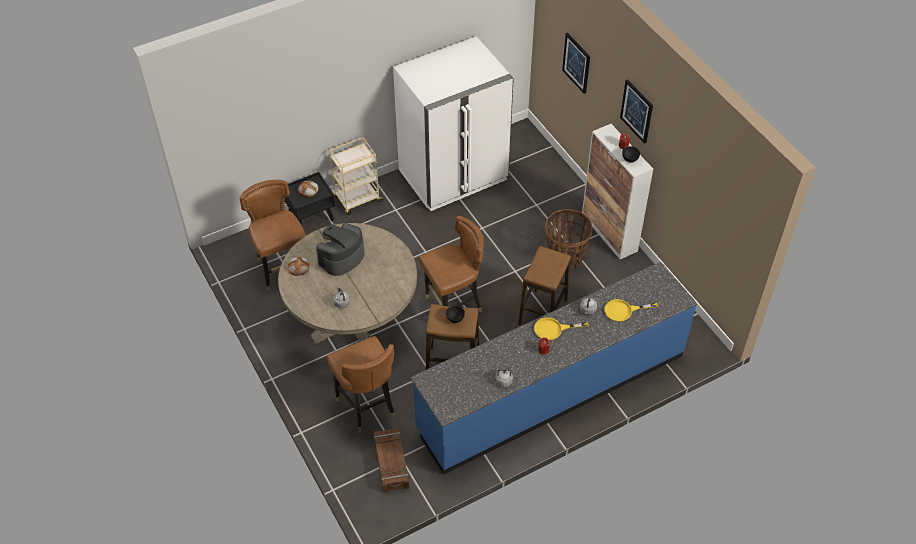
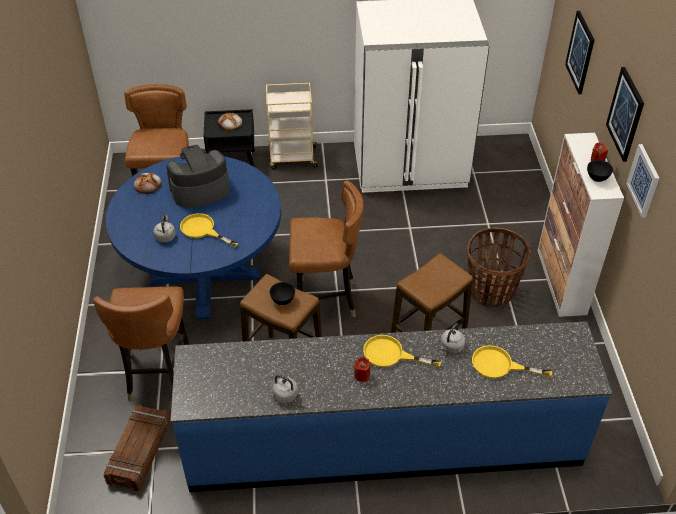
camera: 25 degrees right, 5 degrees down
(353, 322) = (204, 277): beige dining table -> blue dining table
(365, 288) = (202, 230): none -> yellow frying pan
(666, 156) = (644, 180): none -> picture

